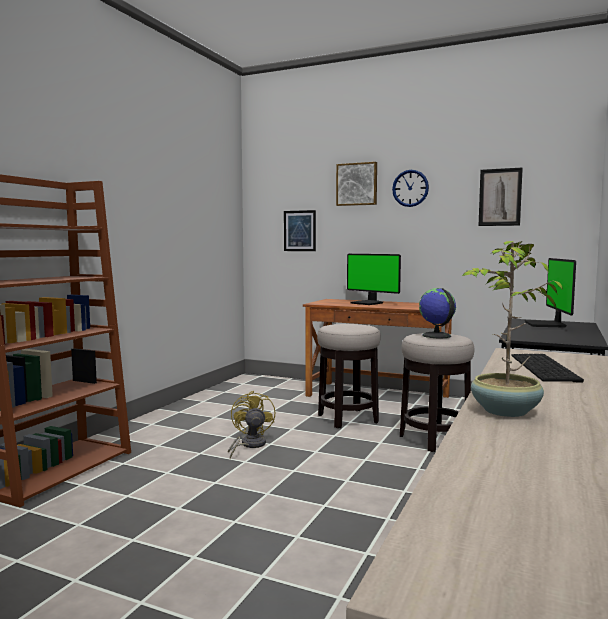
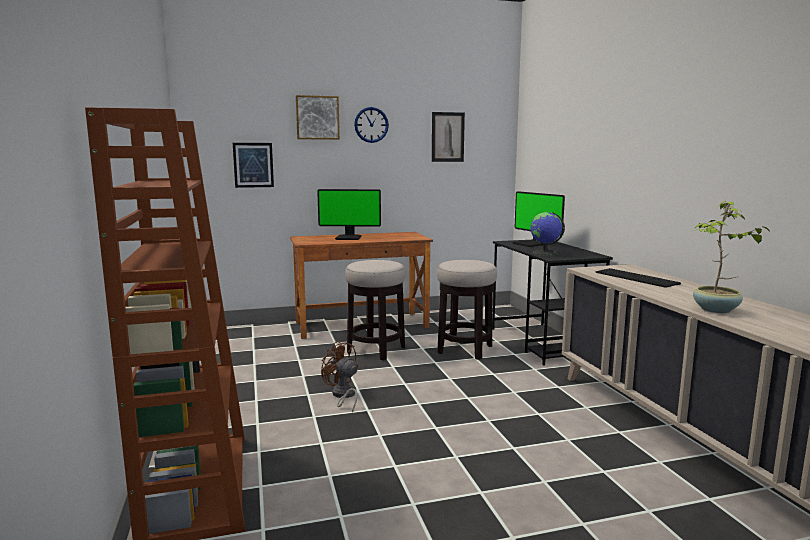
camera: 40 degrees left, 5 degrees up
(249, 445) = (343, 396): yellow fan -> brown fan
(436, 336) = (468, 263): globe -> globe (544, 253)

